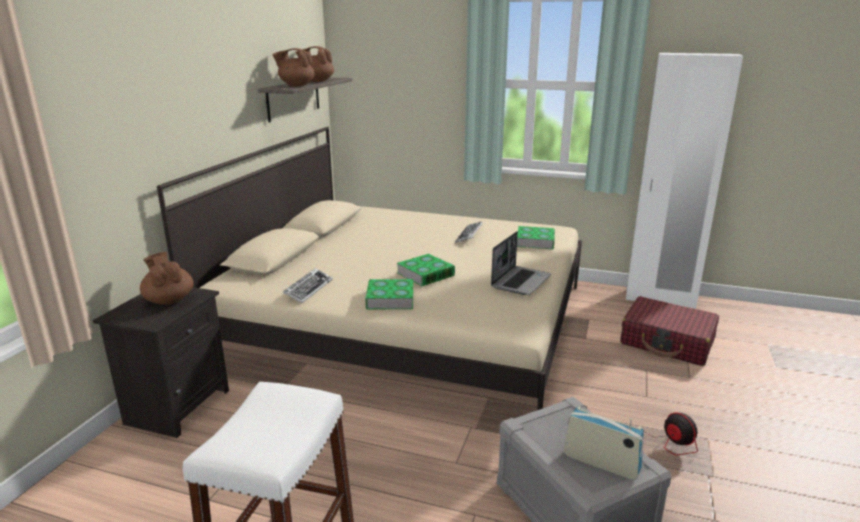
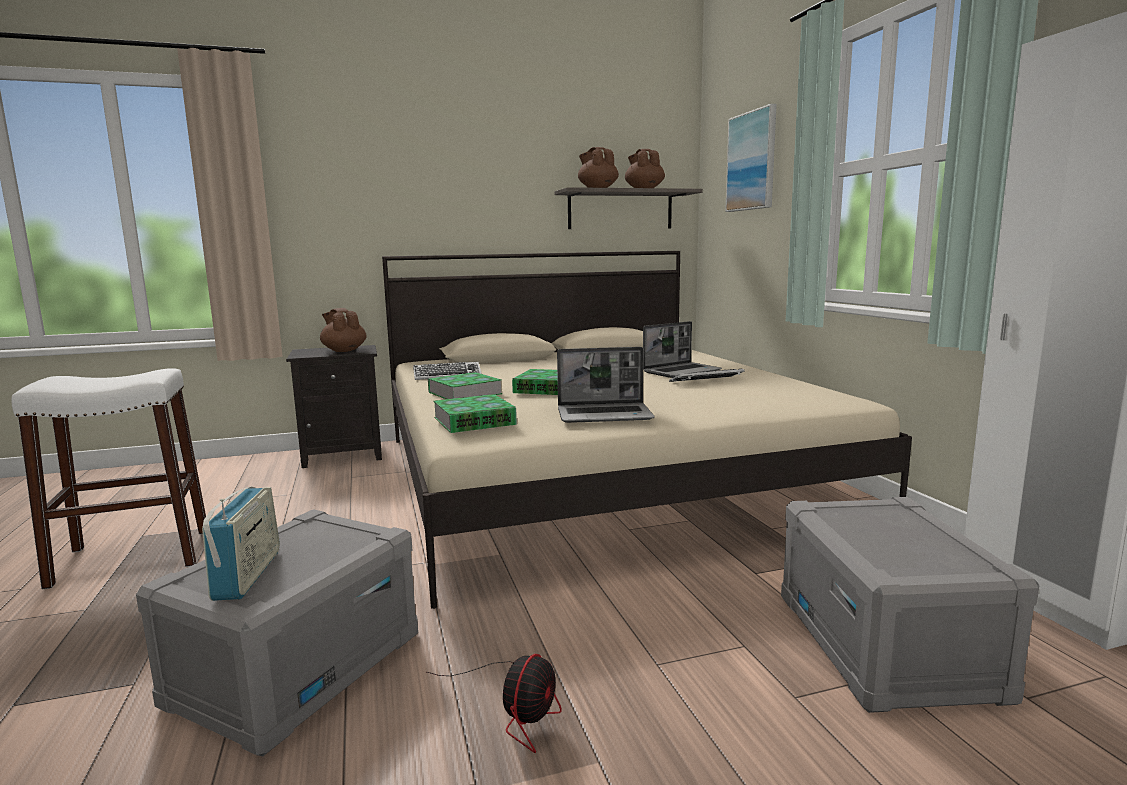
camera: 55 degrees right, 10 degrees down
(169, 300) = (344, 350): brown teapot -> brown teapot turned 60 degrees counterclockwise
(402, 62) = (752, 161): none -> picture
(433, 231) = (682, 371): none -> laptop
(535, 241) = (764, 400): book -> book (474, 421)
(667, 342) = (887, 646): red suitcase -> grey storage box

